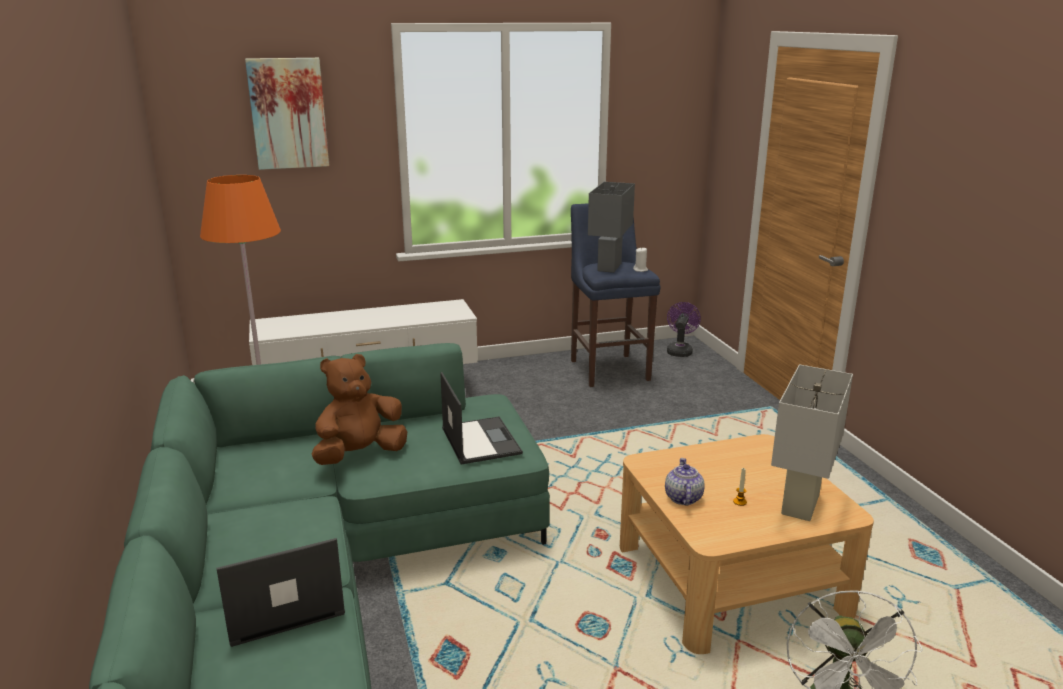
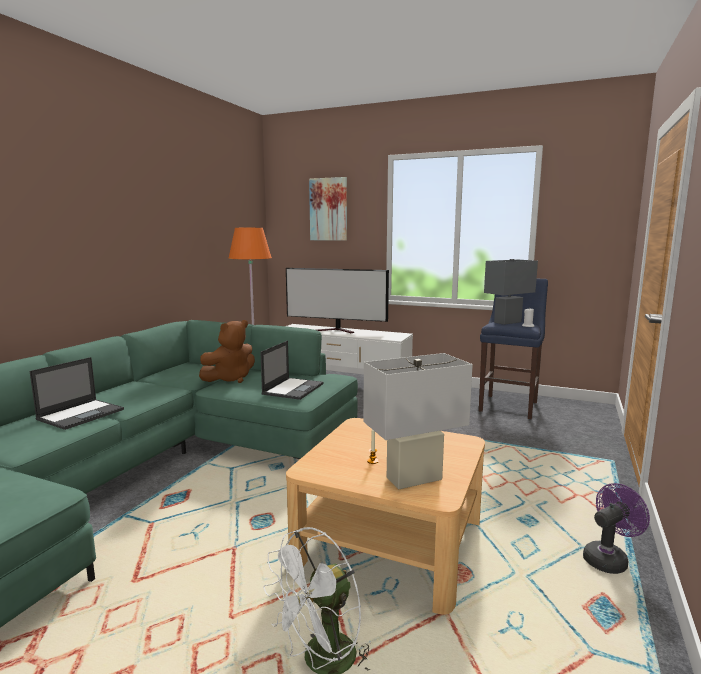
camera: 40 degrees right, 10 degrees down
(280, 604) = (81, 414): laptop -> laptop turned 105 degrees clockwise
(354, 318) = (337, 330): none -> television
(359, 455) = (230, 379): brown plush toy -> brown plush toy turned 135 degrees clockwise
(680, 351) = (586, 410): purple fan -> purple fan (608, 558)
(682, 498) = (340, 446): teapot -> none

